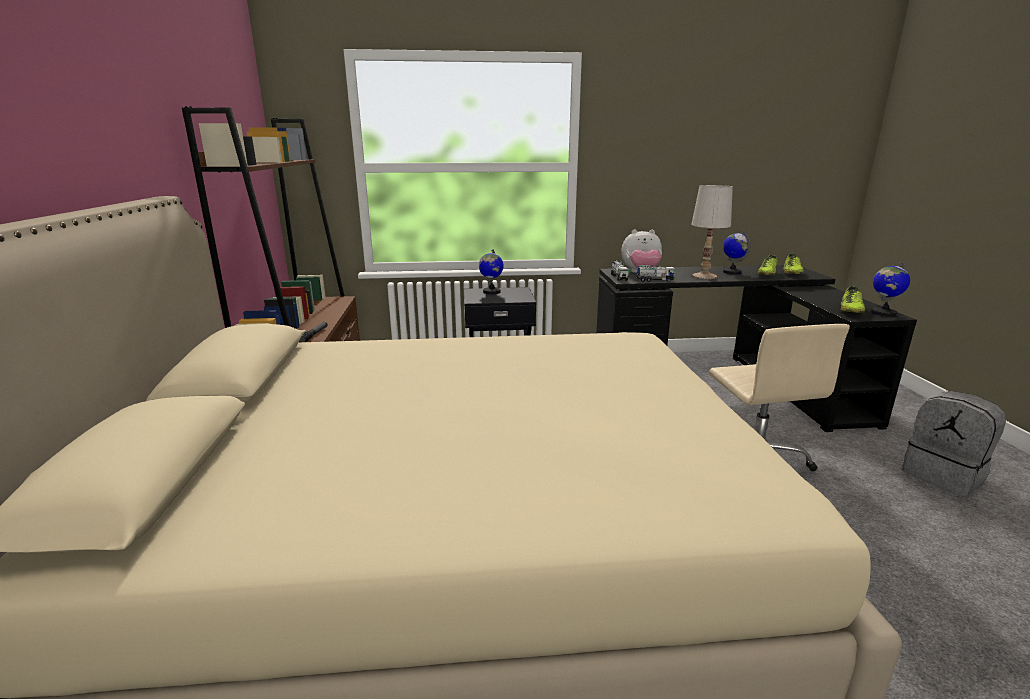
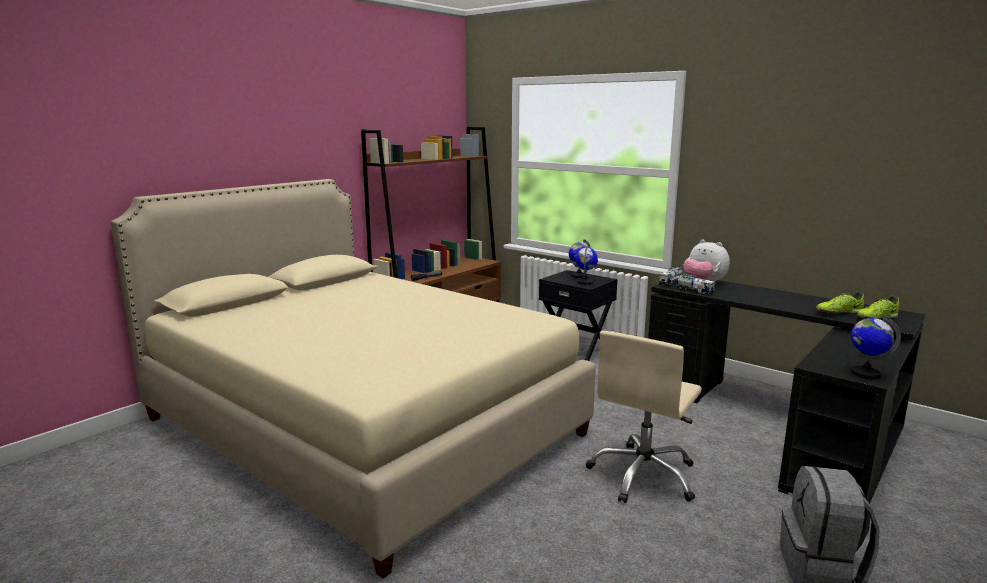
camera: 45 degrees right, 5 degrees down
(704, 276) = (757, 299): white table lamp -> none
(732, 272) = (803, 302): globe -> globe (585, 282)
(850, 310) = (835, 362): shoe -> none

